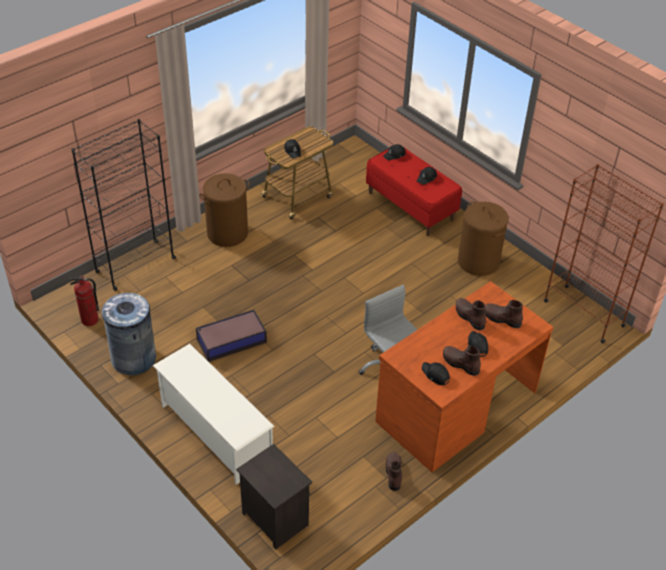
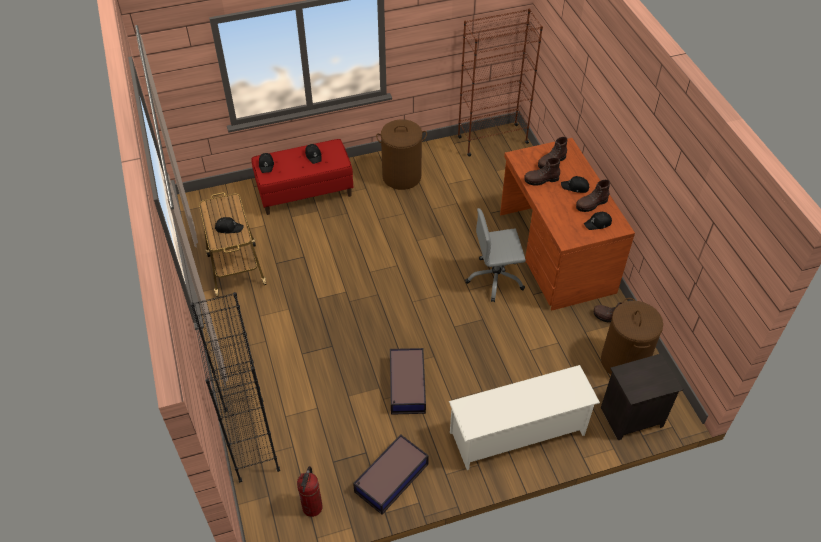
camera: 65 degrees left, 5 degrees up
(133, 358) = (390, 478): grey trash can -> storage box
(227, 233) = (252, 342): brown laundry basket -> brown laundry basket (623, 361)

